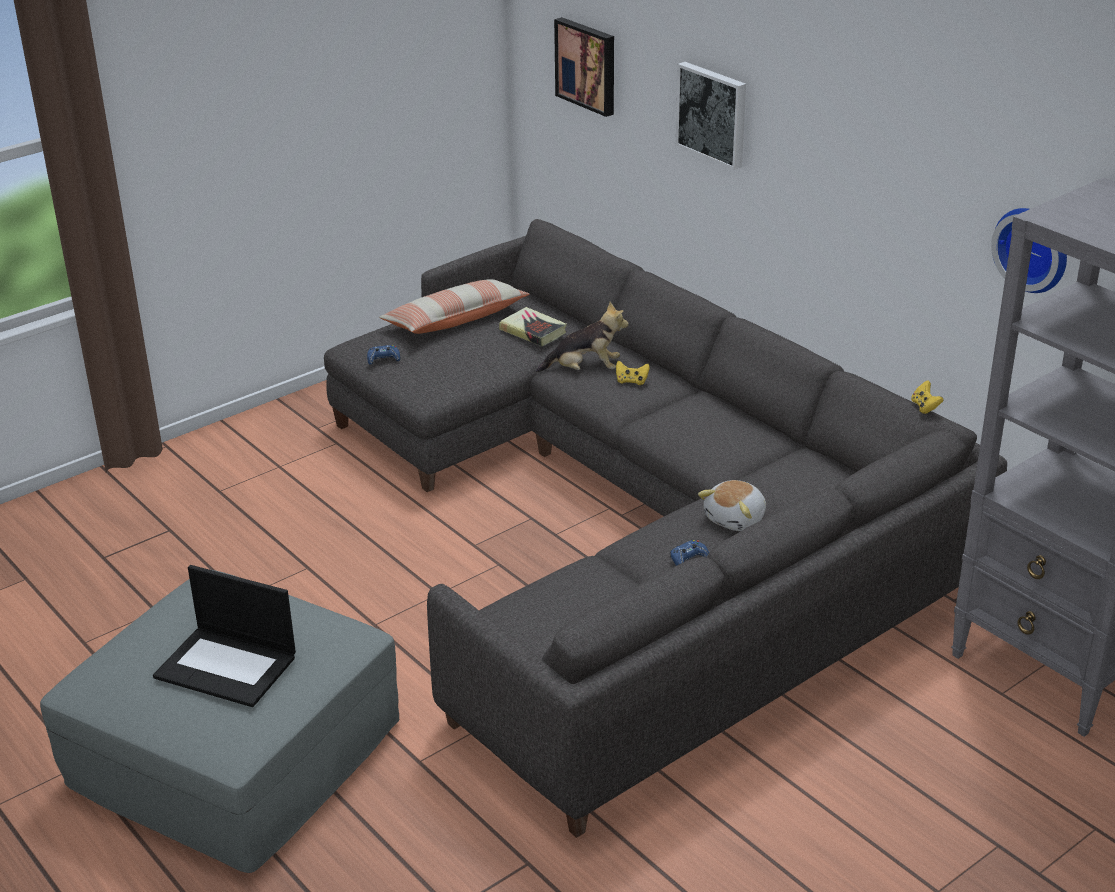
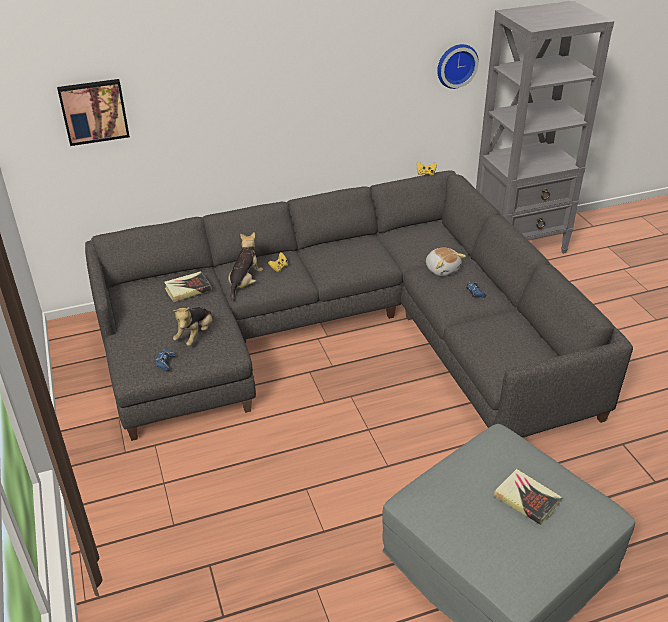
camera: 70 degrees left, 5 degrees up
(228, 666) = (526, 499): laptop -> book
(446, 364) = (196, 335): none -> plush toy
(455, 320) = (139, 319): pillow -> none
(713, 114) = (224, 92): picture -> none

